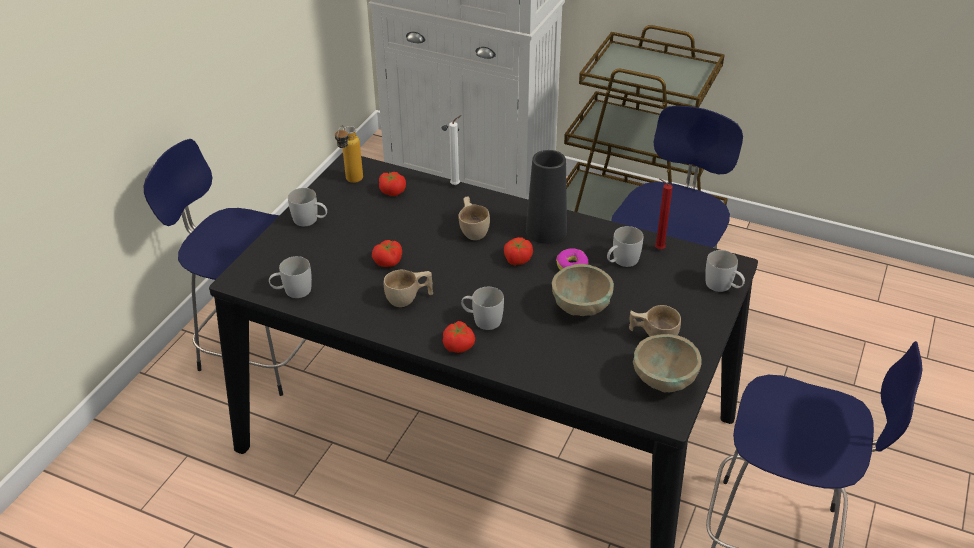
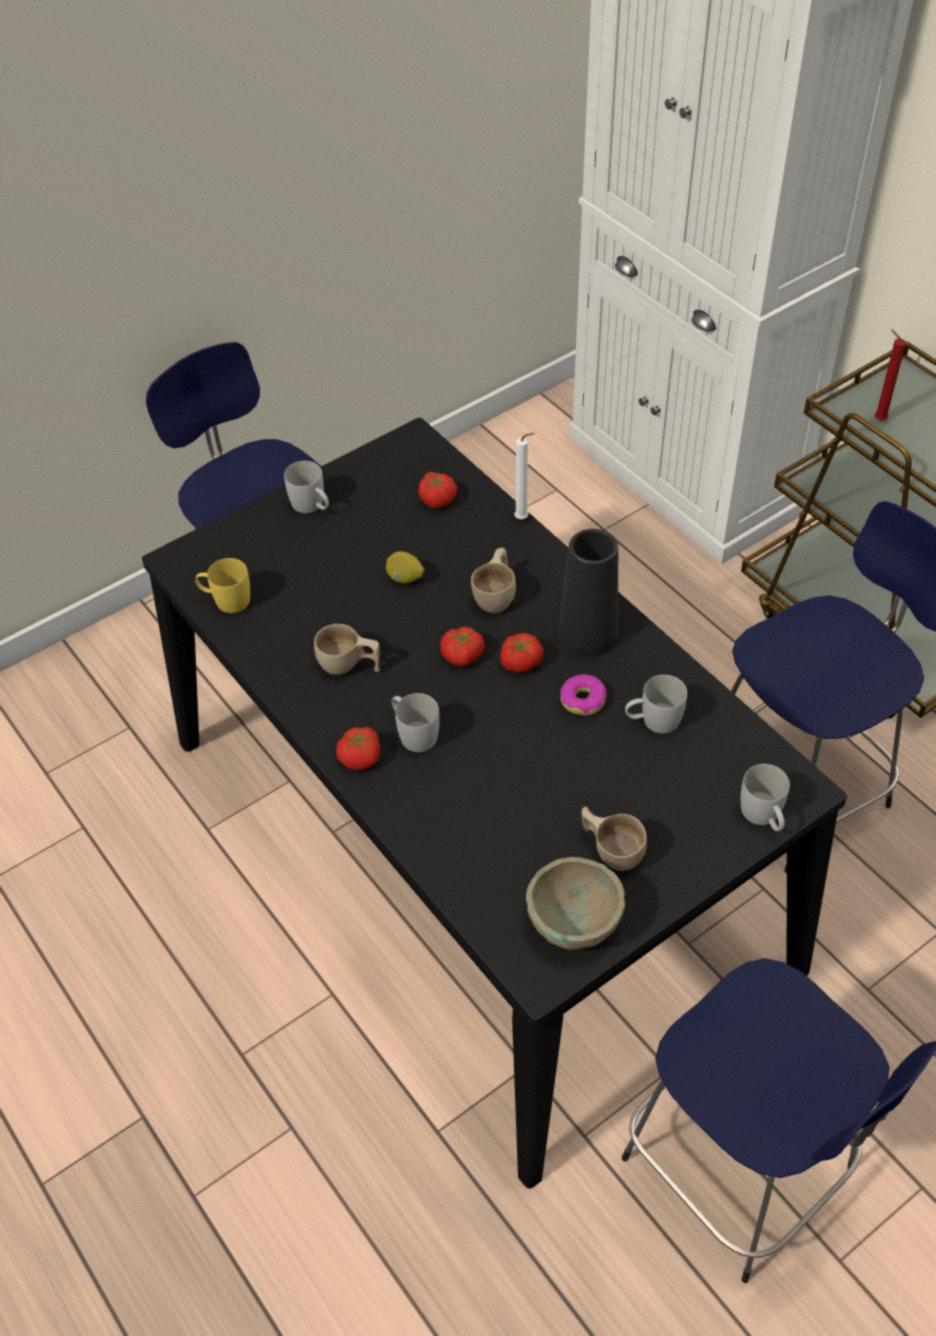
camera: 30 degrees right, 10 degrees up
(292, 291) = (225, 600): white mug -> yellow mug
(351, 182) = (397, 467): bottle -> none
(388, 262) = (361, 602): tomato -> tomato (463, 656)
(406, 239) = (405, 578): none -> lemon
(580, 309) = (546, 769): beige bowl -> none
(657, 249) = (717, 721): red candle -> red candle (877, 420)

